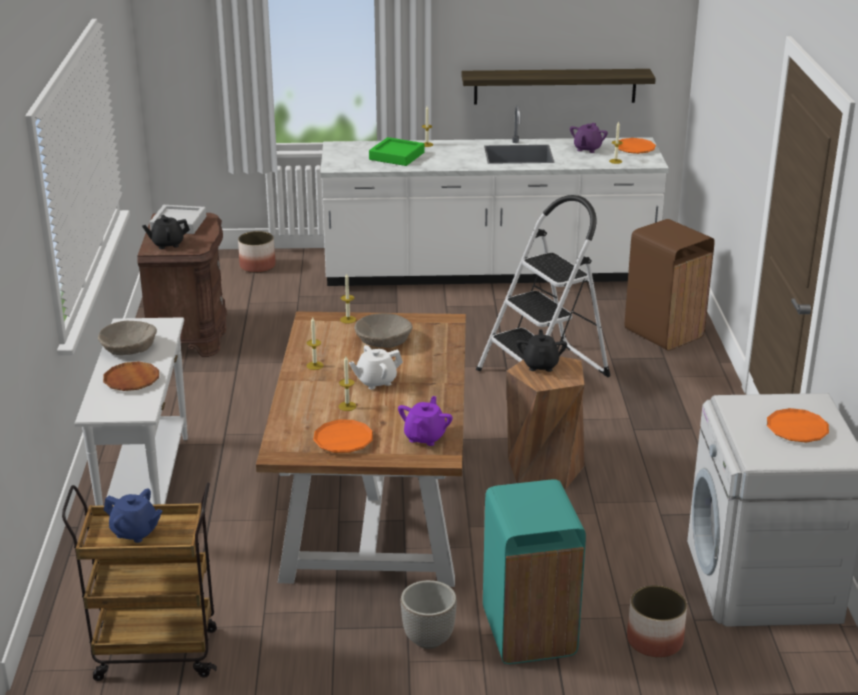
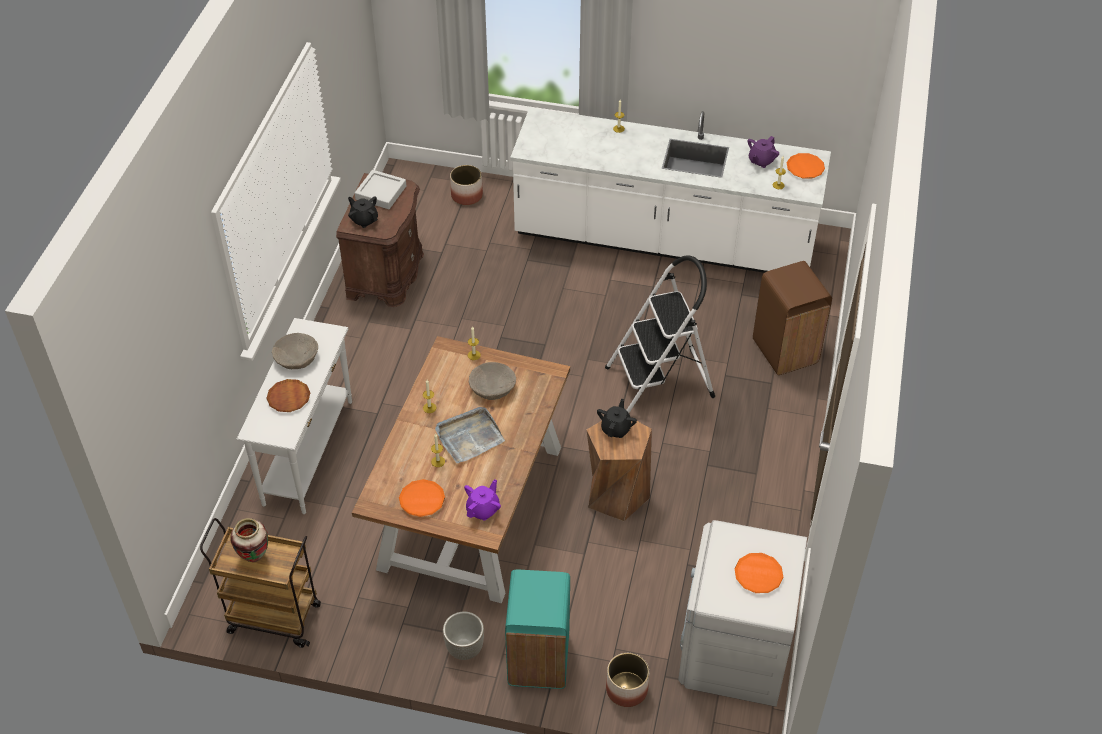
camera: 15 degrees right, 20 degrees up
(135, 532) = (254, 557): blue teapot -> vase
(167, 244) = (364, 220): black teapot -> black teapot turned 45 degrees clockwise
(376, 381) = (469, 437): white teapot -> grey tray
(396, 156) = (585, 143): green tray -> none
(555, 86) = (747, 89): shelf -> none

